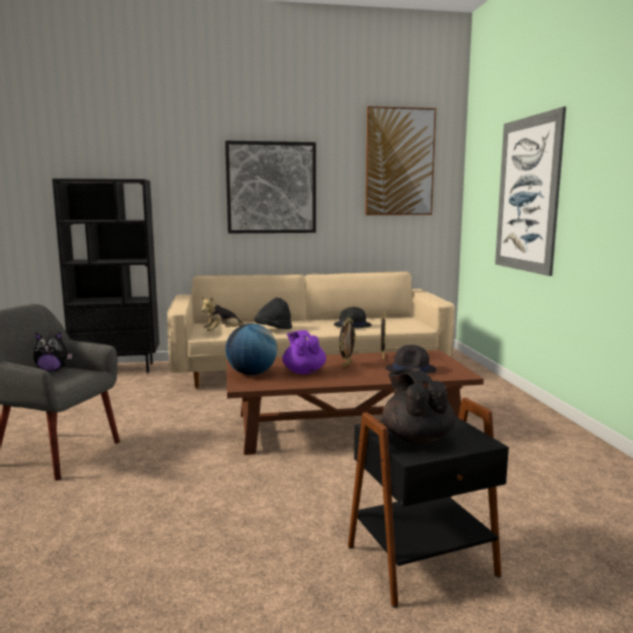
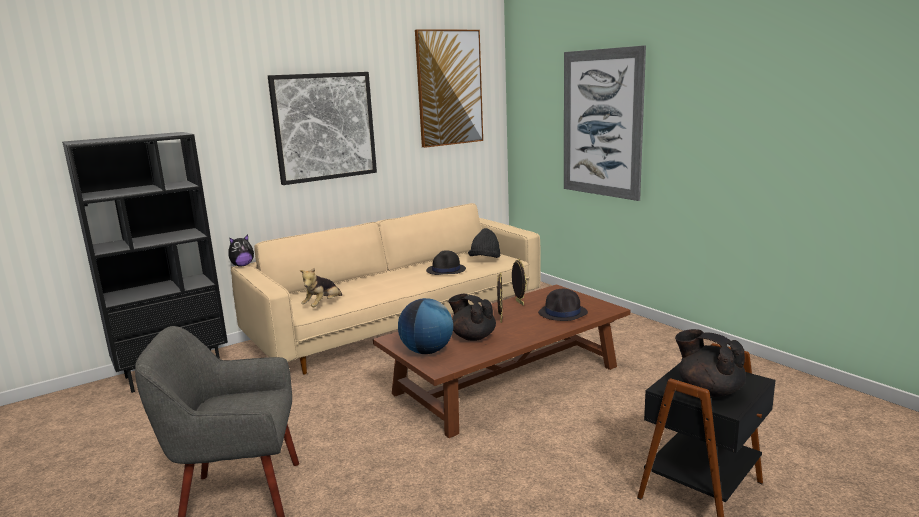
camera: 25 degrees left, 5 degrees up
(52, 370) = (221, 403): plush toy -> plush toy (242, 265)
(273, 330) = (374, 291): black hat -> black hat (485, 260)
(303, 372) = (473, 337): purple teapot -> black teapot

